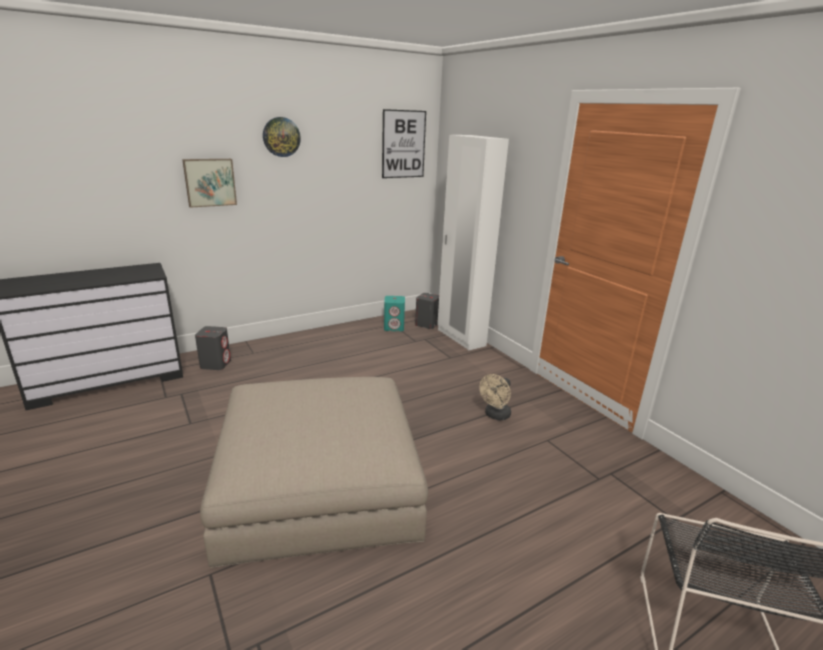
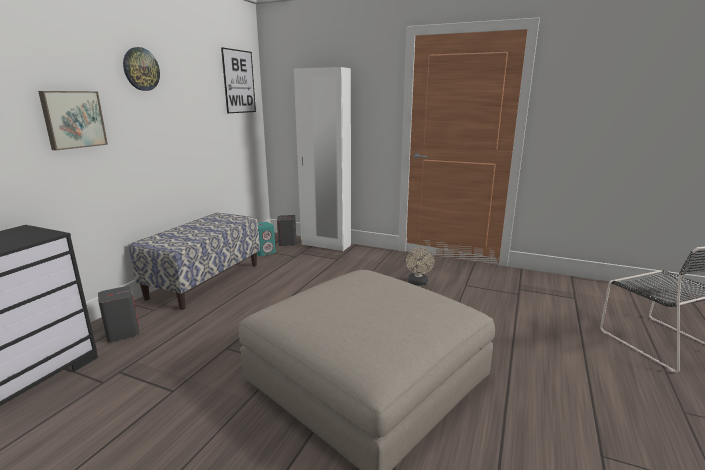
camera: 35 degrees left, 5 degrees down
(315, 340) = (205, 280): none -> bench

